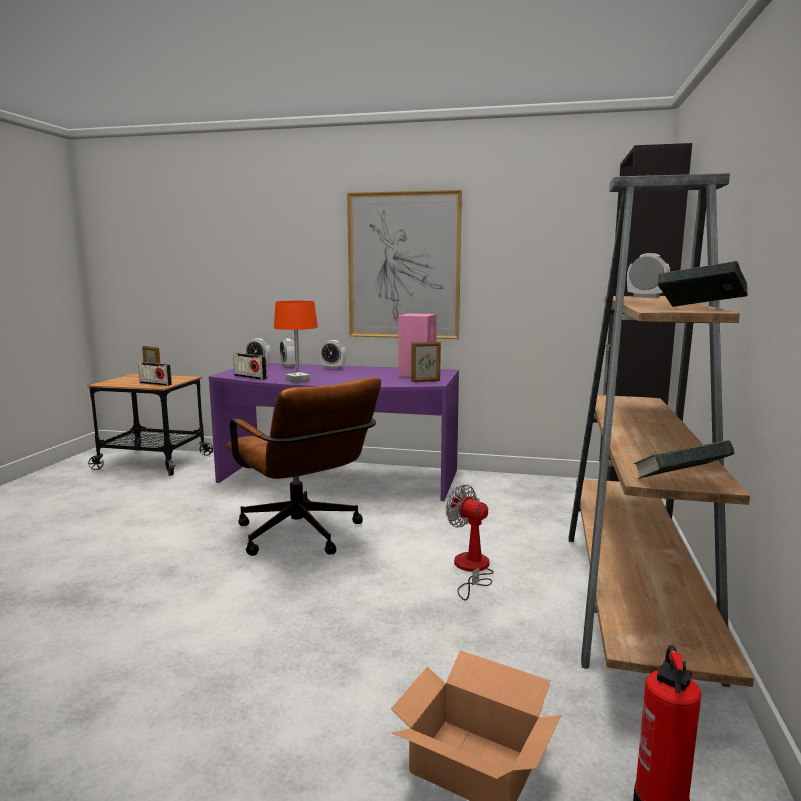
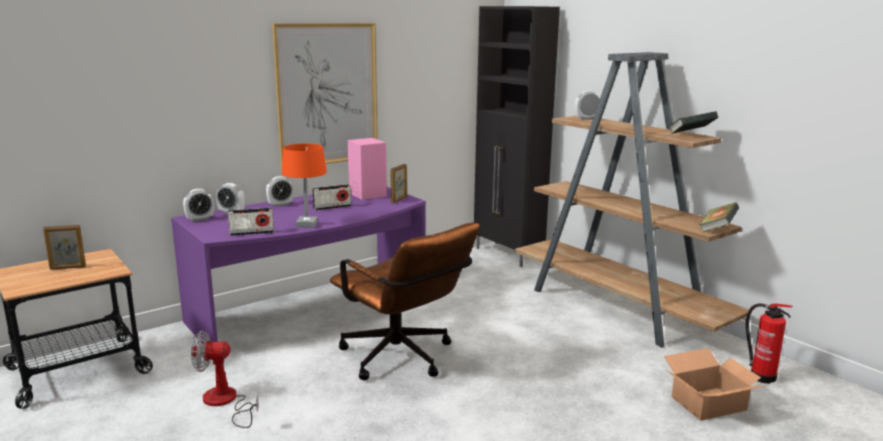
camera: 50 degrees left, 5 degrees up
(155, 384) = (96, 271): radio -> radio (332, 207)
(304, 537) = (403, 360): brown office chair -> brown office chair turned 45 degrees clockwise
(471, 569) = (533, 329): fan -> fan (225, 402)

